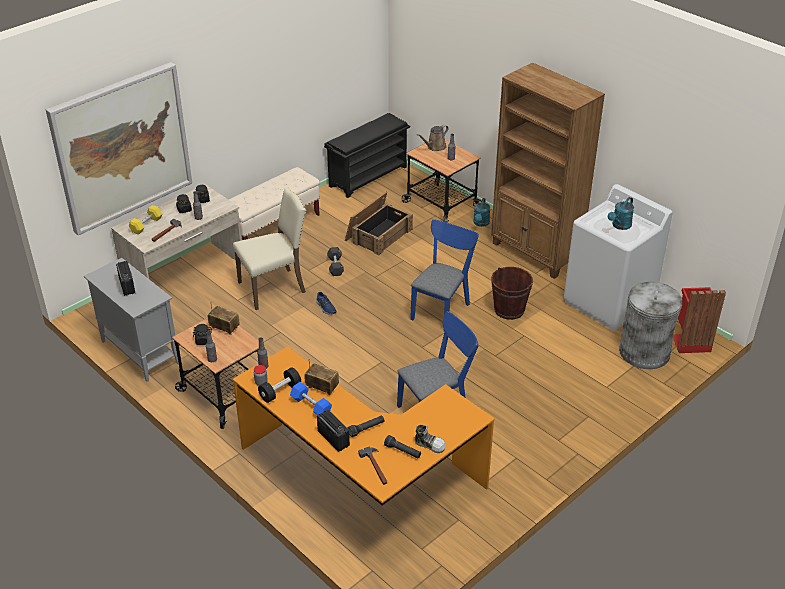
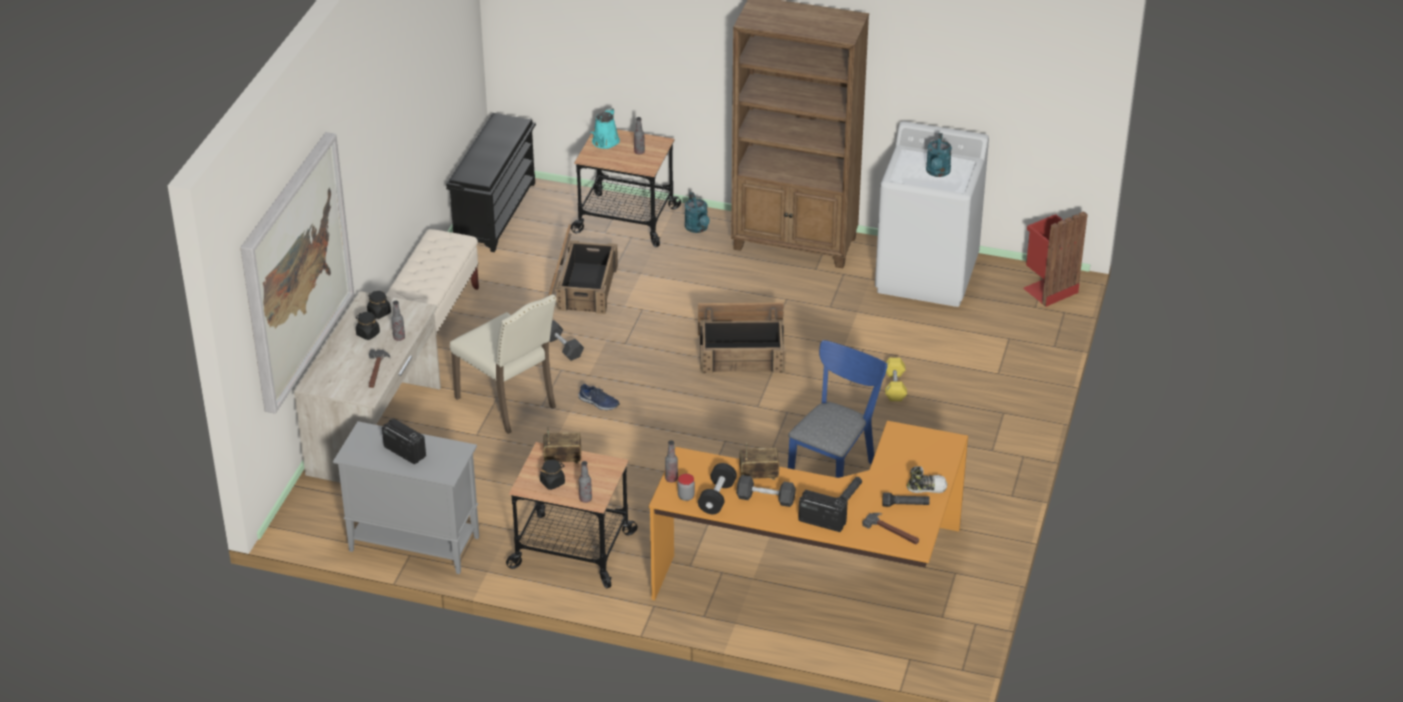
camera: 30 degrees left, 0 degrees up
(146, 225) = (339, 370): yellow dumbbell -> yellow dumbbell (894, 386)
(274, 287) = (509, 402): beige chair -> beige chair turned 105 degrees clockwise
(311, 406) = (765, 498): blue dumbbell -> black dumbbell
(435, 147) = (604, 142): brown watering can -> turquoise watering can
(442, 308) = (742, 352): blue chair -> crate
(509, 310) = (821, 325): brown bucket -> none
(644, 352) = (1009, 319): grey trash can -> none

